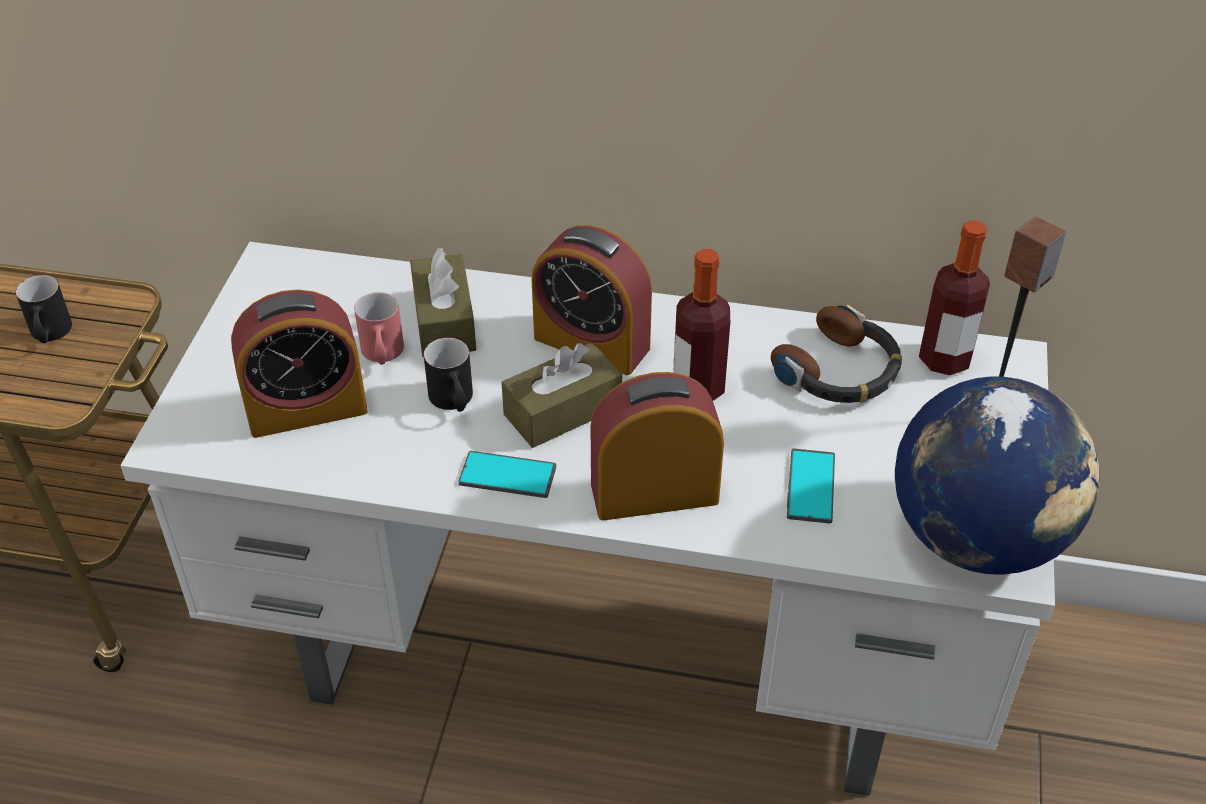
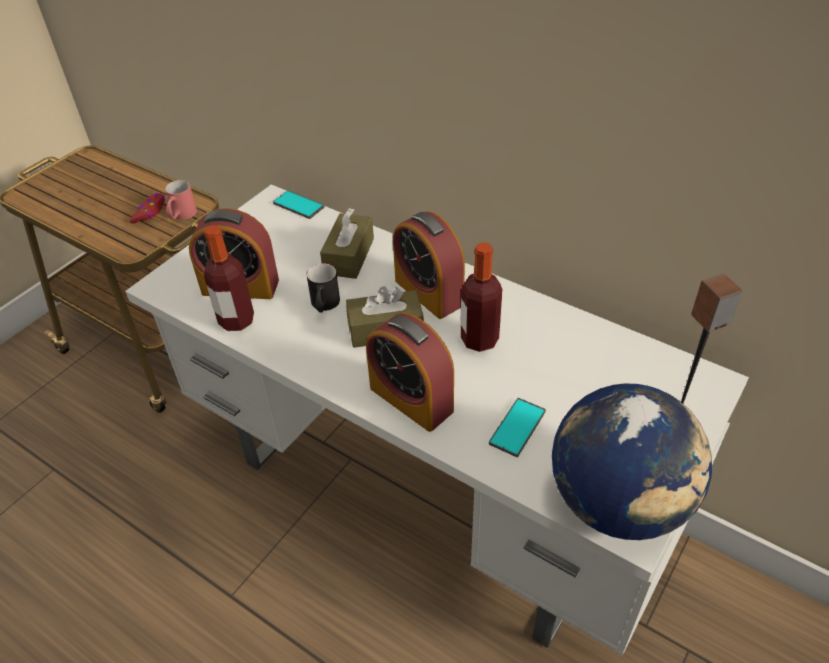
camera: 25 degrees right, 0 degrees up
(50, 335) = (150, 212): black mug -> red game controller
(382, 356) = (301, 267): red mug -> red mug (182, 216)
(507, 475) = (328, 360): phone -> phone (298, 205)
(654, 493) = (411, 399): alarm clock -> alarm clock turned 150 degrees counterclockwise
(839, 371) = (582, 355): headphones -> none
(944, 359) = (663, 368): bottle -> bottle (236, 320)

